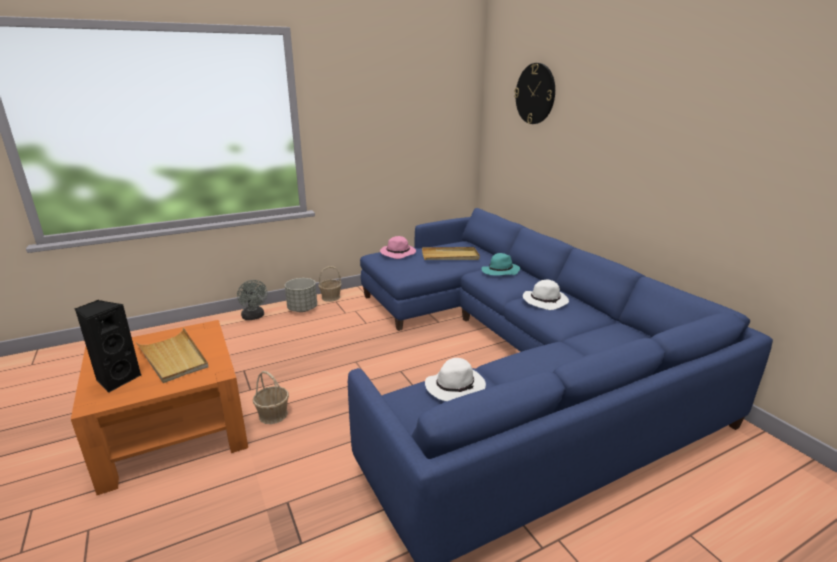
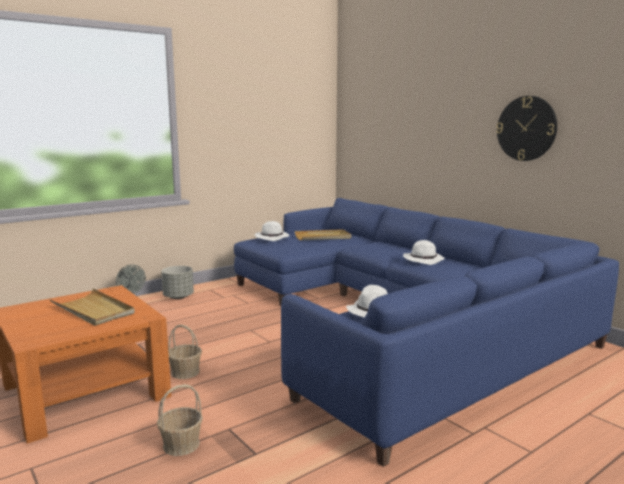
camera: 10 degrees left, 10 degrees down
(117, 379) = (44, 326): black speaker -> none
(330, 297) = (203, 287): basket -> basket (181, 444)
(398, 253) = (272, 237): pink hat -> white hat
(500, 272) = (374, 245): turquoise hat -> none
(535, 94) = (389, 91): wall clock -> wall clock (526, 128)

